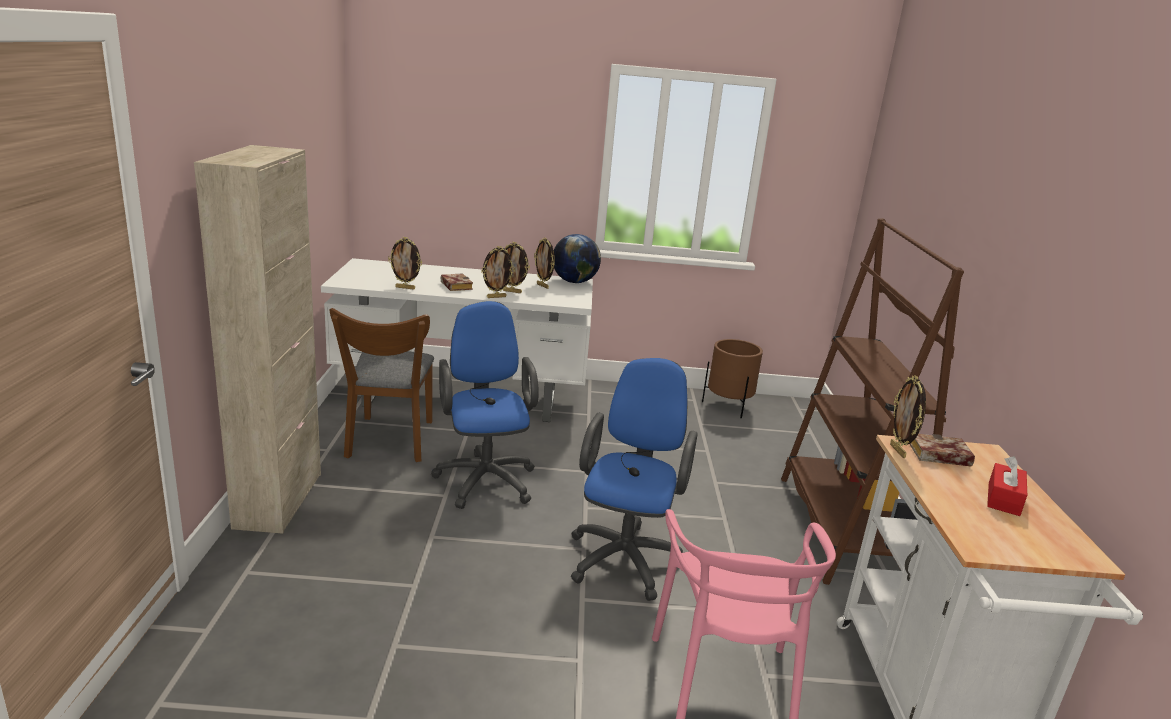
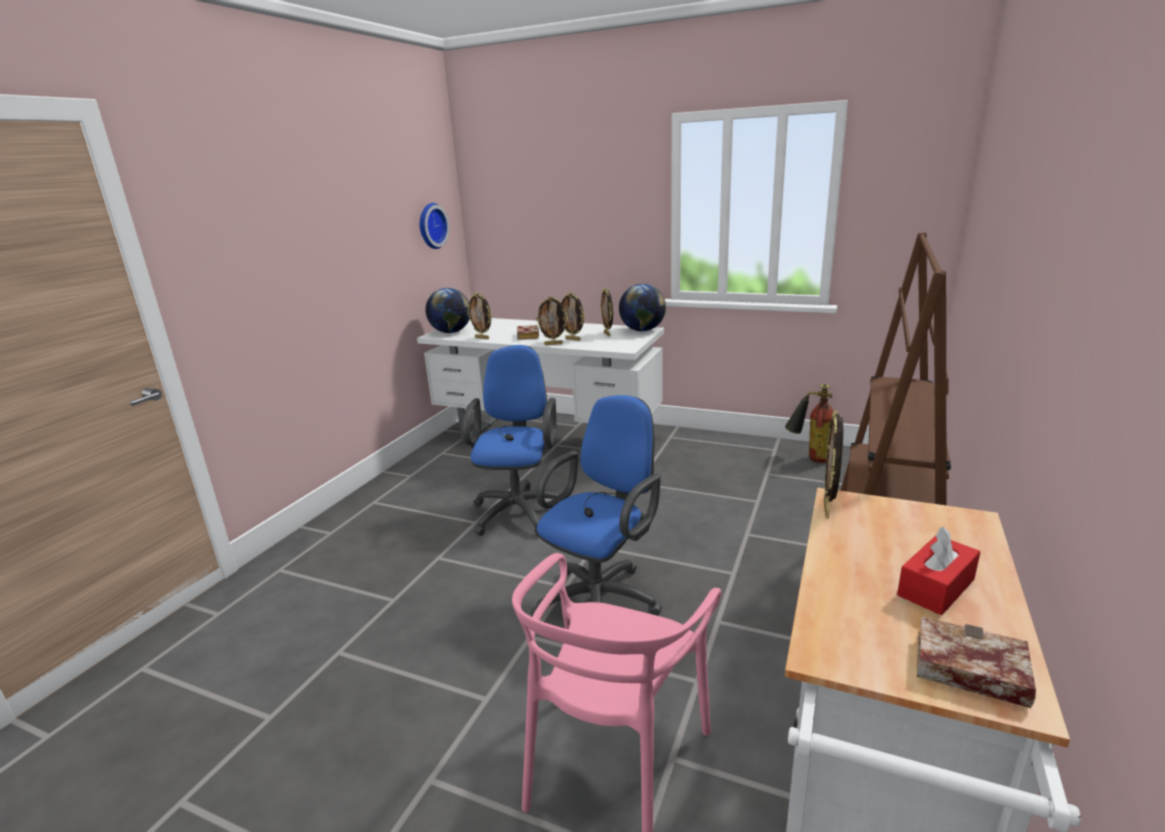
camera: 25 degrees right, 0 degrees up
(279, 500) = (345, 514): beige cabinet -> none
(329, 153) = (431, 226): none -> wall clock
(357, 279) = (451, 332): none -> globe
(389, 442) = (461, 473): brown chair -> none
(728, 406) = (810, 457): brown planter -> fire extinguisher
(937, 456) = (881, 519): book -> book (965, 670)

